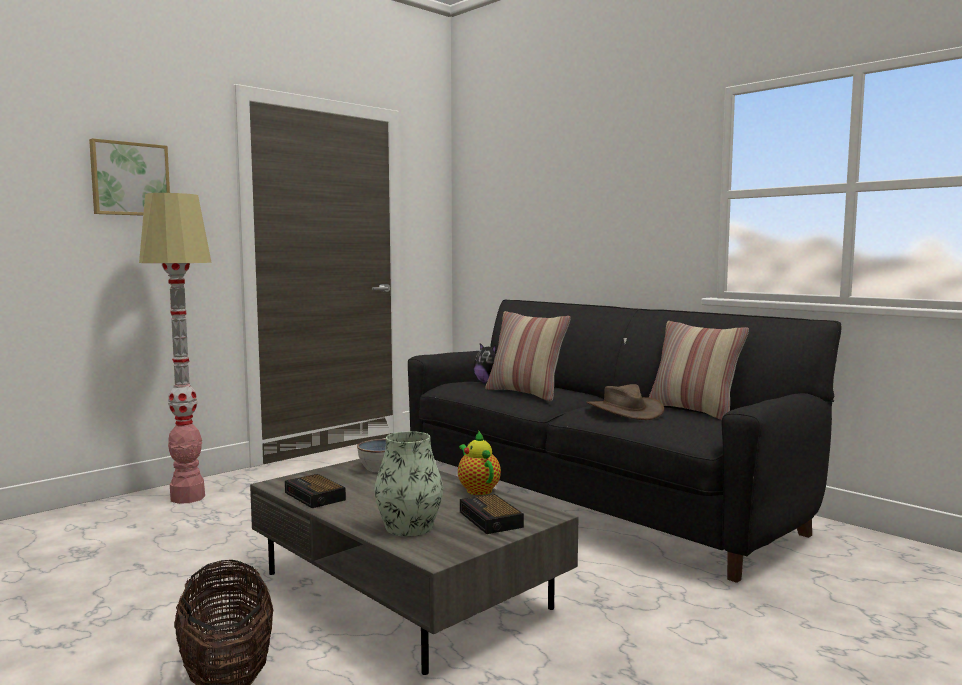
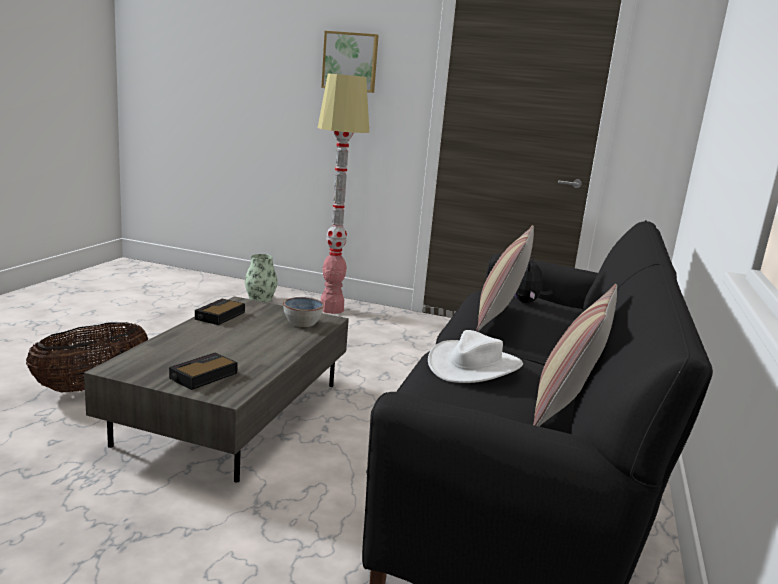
camera: 60 degrees right, 10 degrees up
(409, 527) = (171, 352): vase -> vase (260, 299)
(477, 490) = (276, 362): teapot -> none
(624, 411) = (474, 366): brown hat -> white hat

